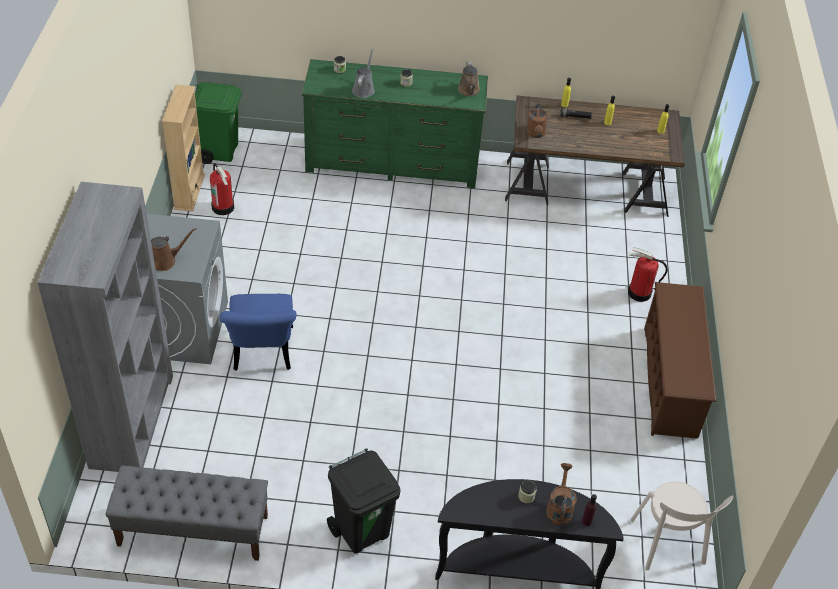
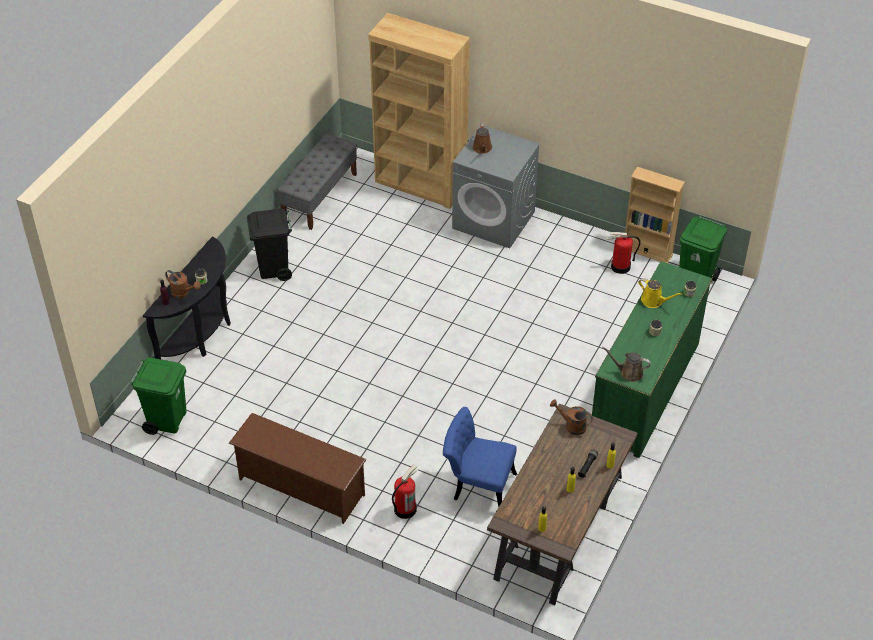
camera: 115 degrees right, 0 degrees up
(132, 420) = (420, 184): grey bookcase -> brown bookcase
(262, 355) = (448, 256): blue chair -> blue chair (477, 485)
(364, 89) = (654, 301): grey watering can -> yellow watering can
(668, 545) = (167, 420): beige chair -> green trash can

